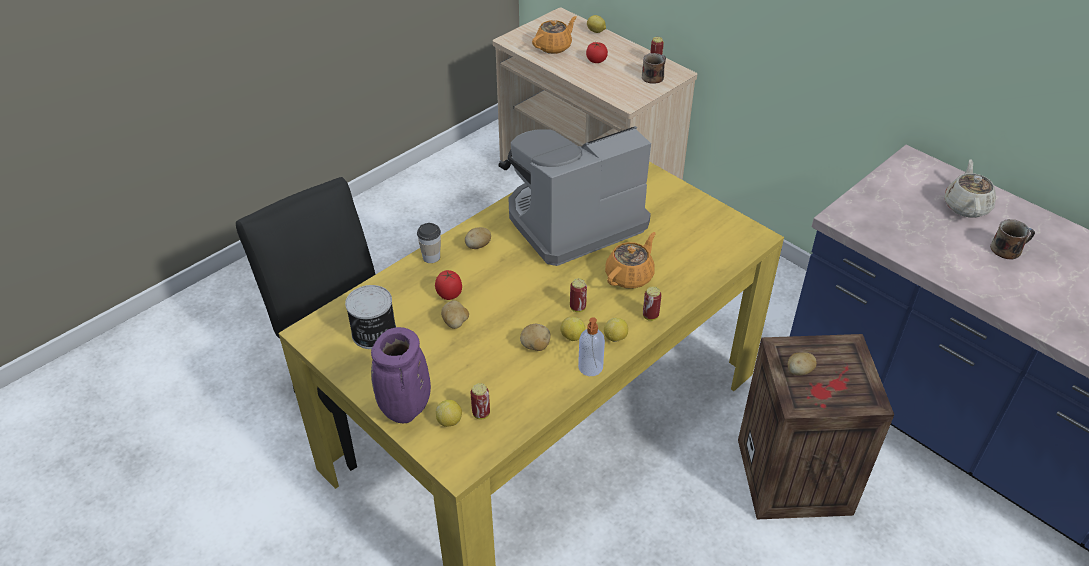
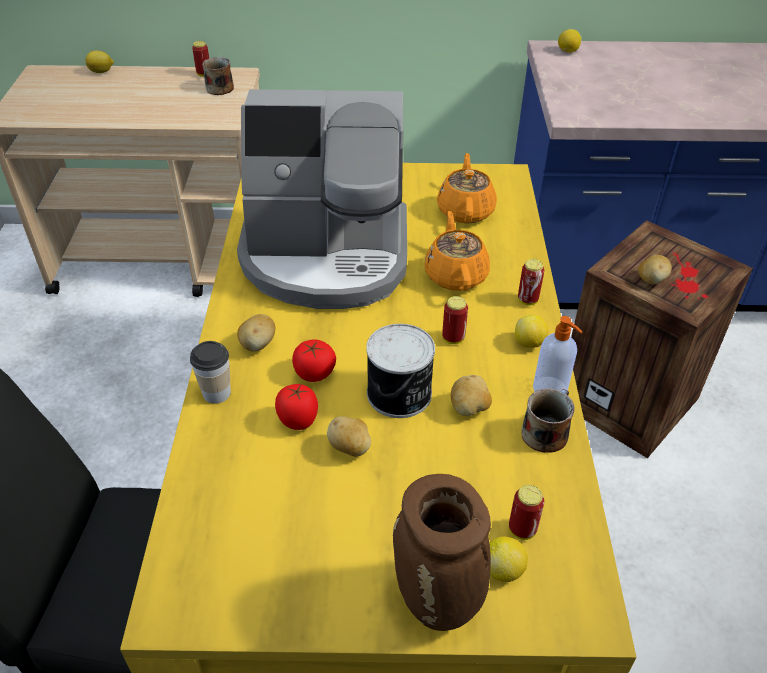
camera: 45 degrees left, 0 degrees up
(374, 333) = (266, 538): can -> can (400, 394)
(406, 411) = (439, 602): purple vase -> brown vase
(554, 47) = (71, 103): orange teapot -> orange teapot (465, 210)
(572, 337) = (489, 371): lemon -> lemon (567, 51)
(573, 221) = (327, 256): coffee machine -> coffee machine turned 105 degrees counterclockwise
(596, 60) = (138, 97): tomato -> tomato (314, 373)
(966, 206) = (635, 63): beige teapot -> none
(1007, 249) = (705, 79): mug -> mug (545, 432)

